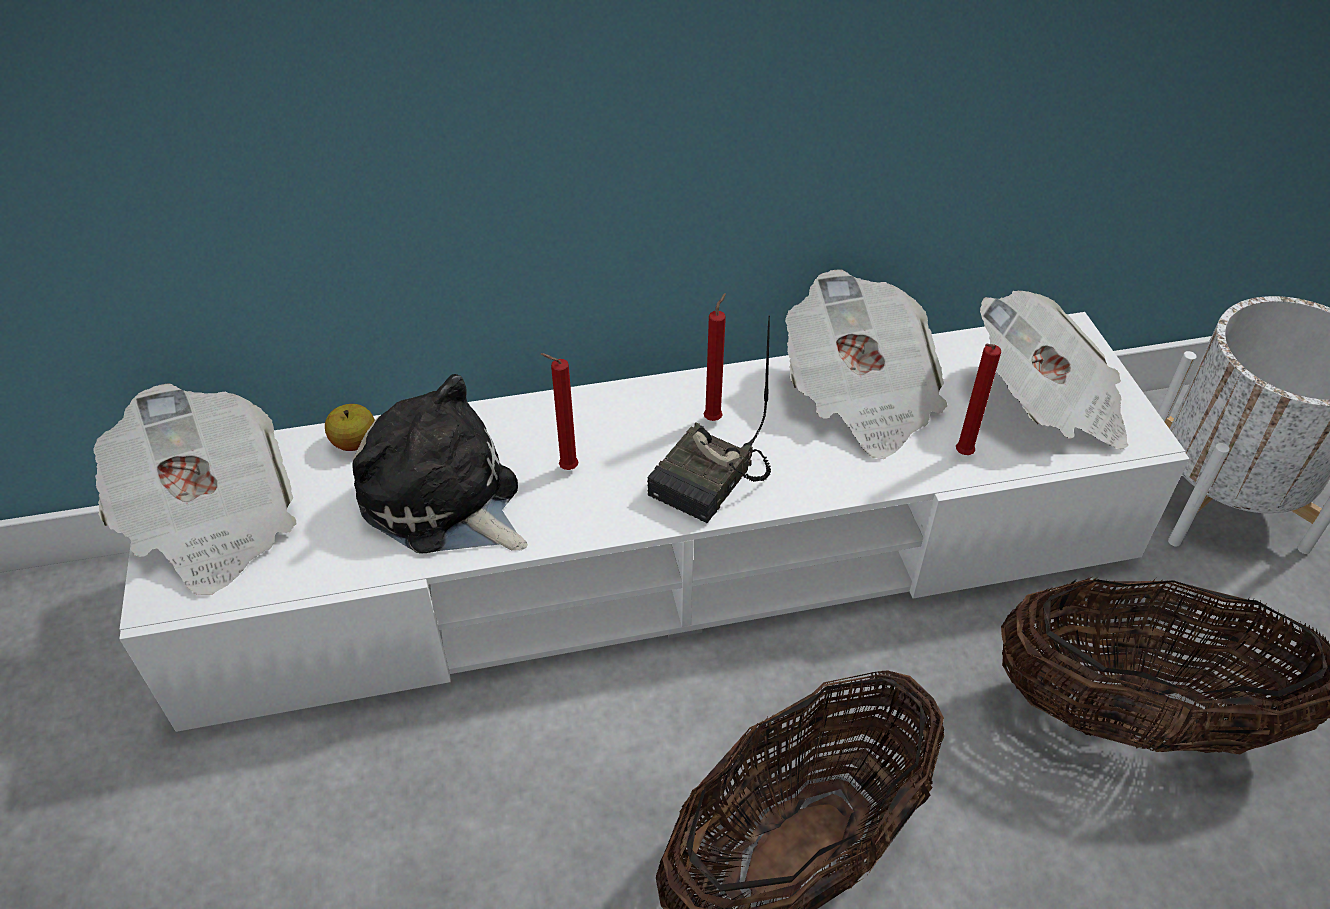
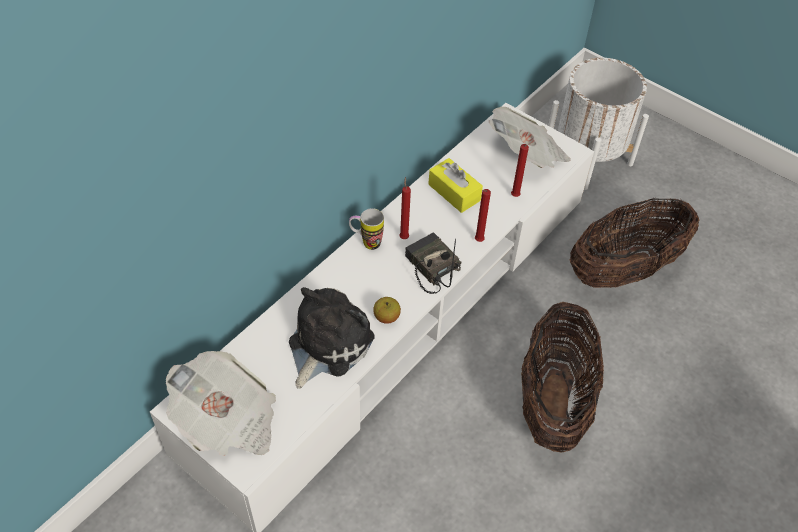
camera: 40 degrees left, 5 degrees up
(354, 442) = (254, 343): apple -> apple (386, 317)
(444, 501) = (327, 344): plush toy -> plush toy turned 120 degrees clockwise
(565, 468) = (364, 297): red candle -> red candle (478, 241)
(649, 396) = (366, 242): none -> mug
(710, 482) = (430, 267): radio -> radio turned 150 degrees clockwise
(861, 397) = (454, 192): newspaper -> yellow tissue box

